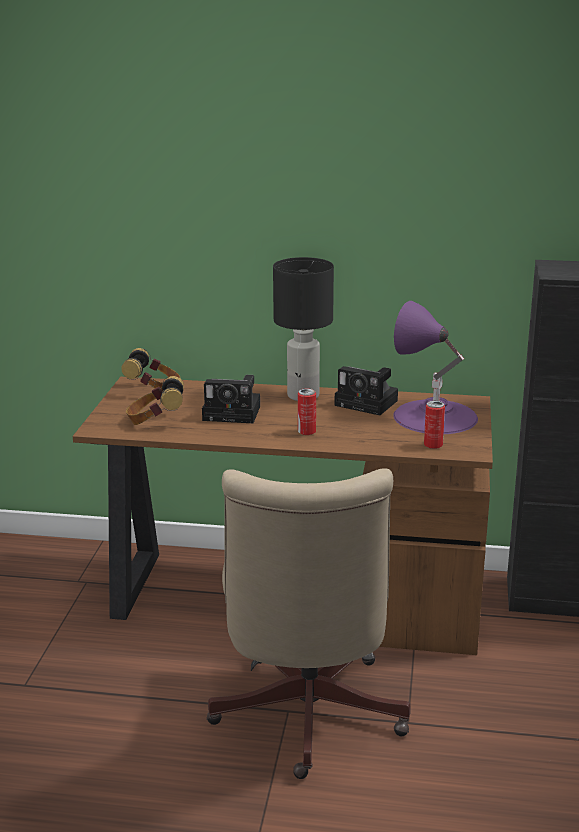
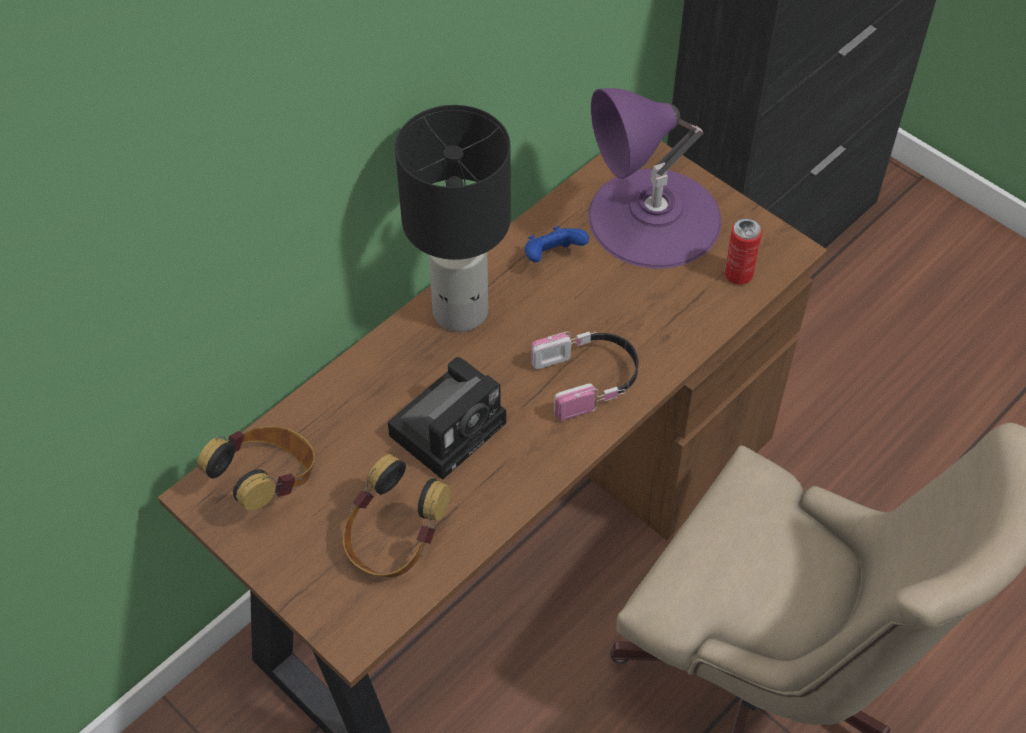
camera: 55 degrees left, 30 degrees up
(306, 432) = (588, 379): can -> headphones
(369, 403) = (552, 257): camera -> blue game controller

